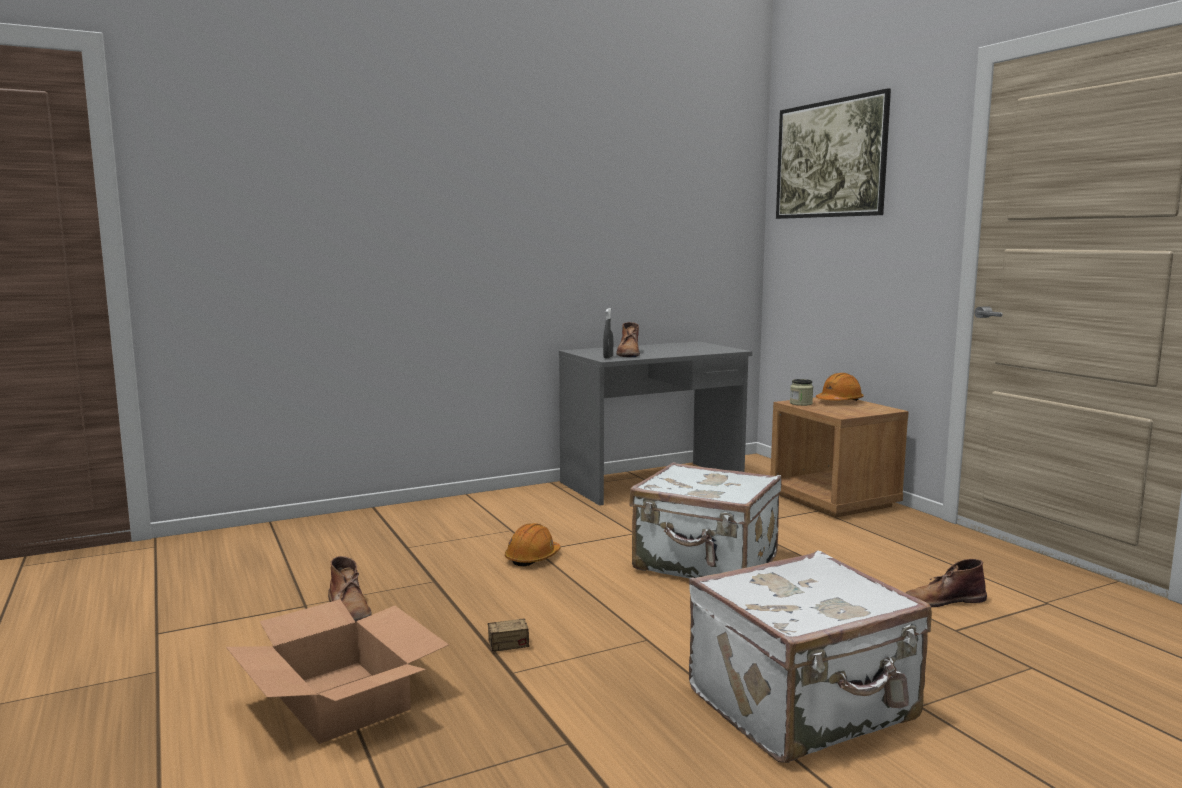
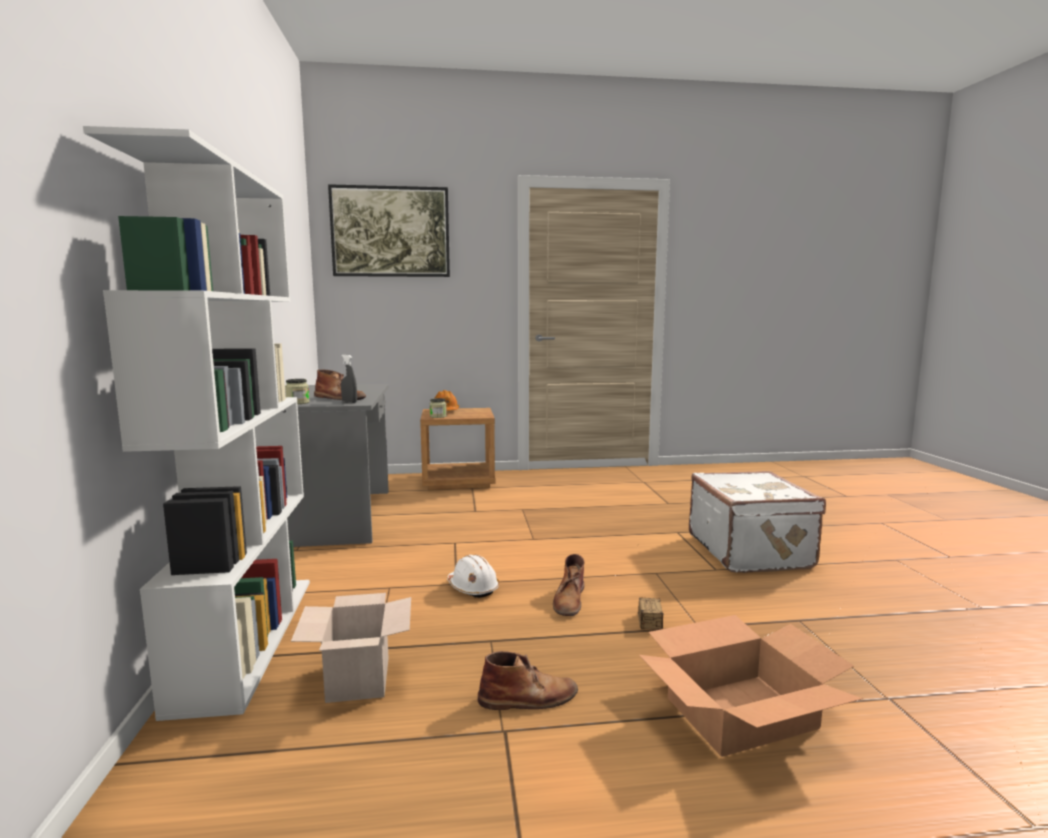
camera: 70 degrees left, 0 degrees up
(363, 551) = (357, 678): none -> cardboard box
(407, 511) = (247, 637): none -> white bookcase
(532, 558) = (473, 588): orange hard hat -> white hard hat
(587, 351) = (297, 403): none -> jar
(706, 564) = (540, 533): white suitcase -> none
(942, 600) = (631, 496): brown boot -> brown boot (569, 600)

